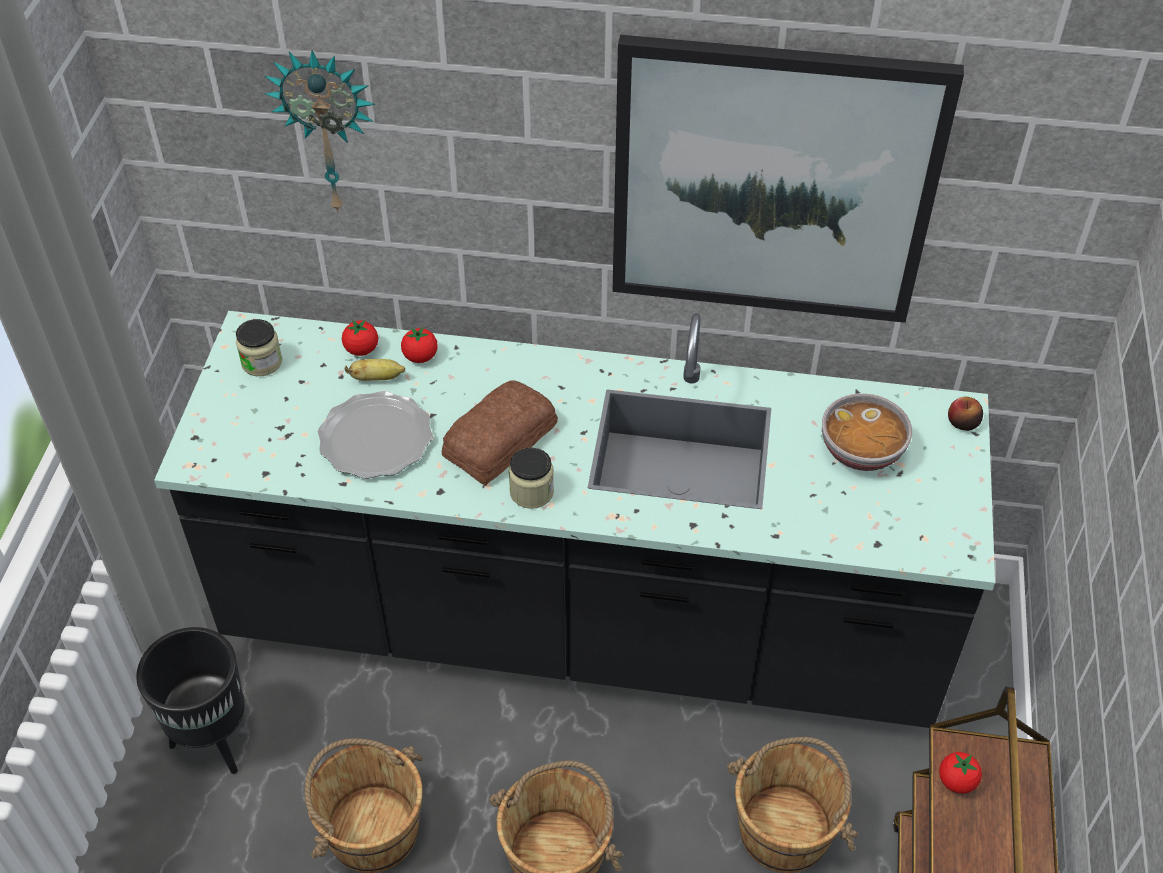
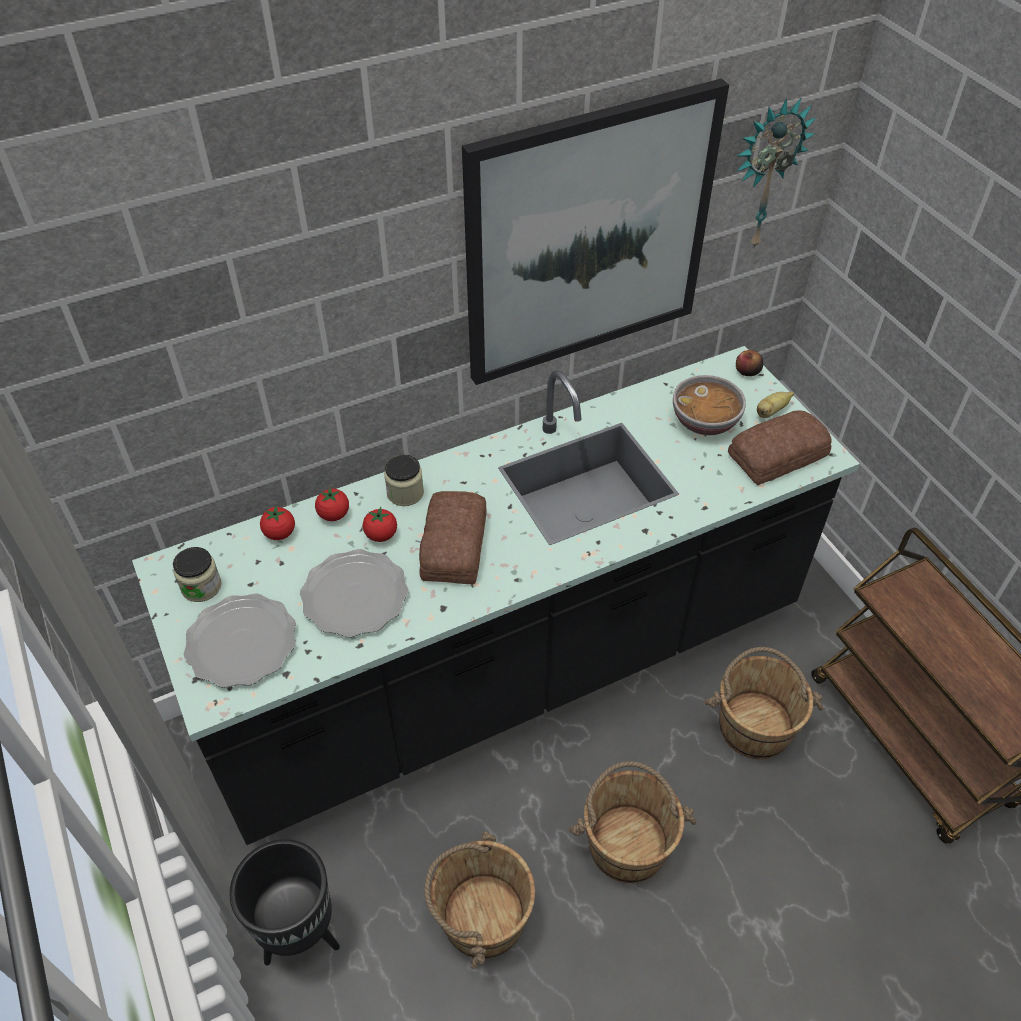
camera: 35 degrees left, 0 degrees up
(254, 427) = (242, 642): none -> plate
(327, 130) = (204, 341): wall clock -> wall clock (764, 175)
(377, 378) = (313, 549): banana -> banana (771, 411)
(531, 492) = (512, 570): jar -> jar (405, 493)
(909, 528) = (780, 456): none -> bread
(956, 781) = (900, 614): tomato -> tomato (381, 535)

